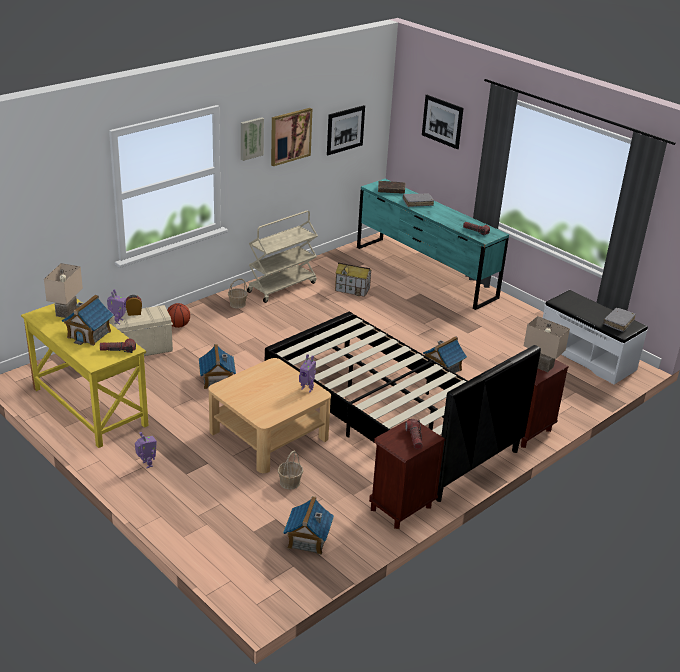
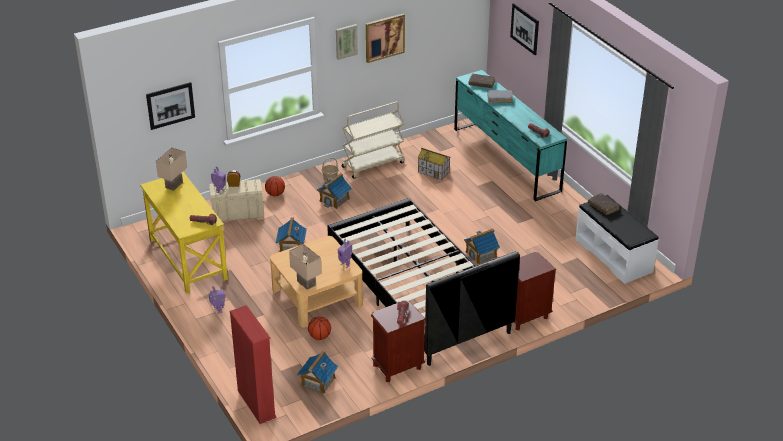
camera: 15 degrees right, 5 degrees up
(89, 334) = (186, 206): toy house -> toy house (334, 200)
(235, 580) = (256, 404): none -> red bookcase
(289, 482) = (320, 337): basket -> basketball
(345, 130) = (440, 29): picture -> picture (170, 105)
(540, 366) = (532, 266): beige table lamp -> beige table lamp (305, 283)
(573, 301) = (603, 207): none -> brown book
(618, 322) = (633, 231): grey book -> none

